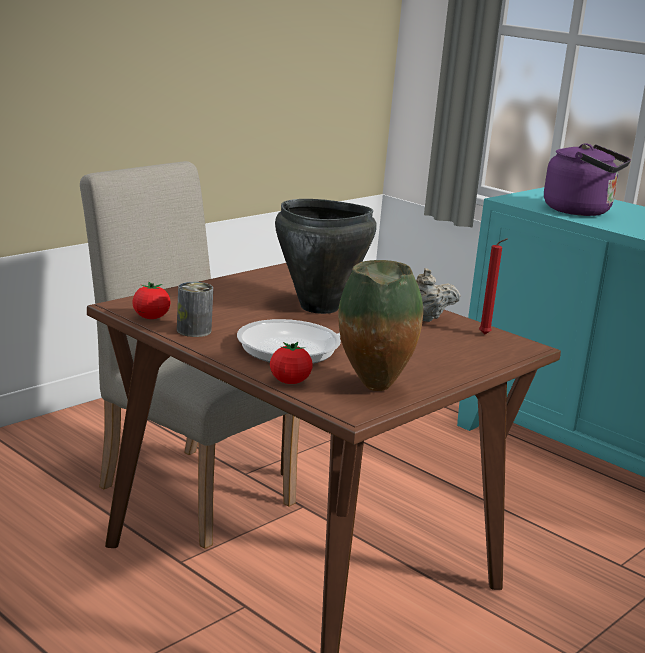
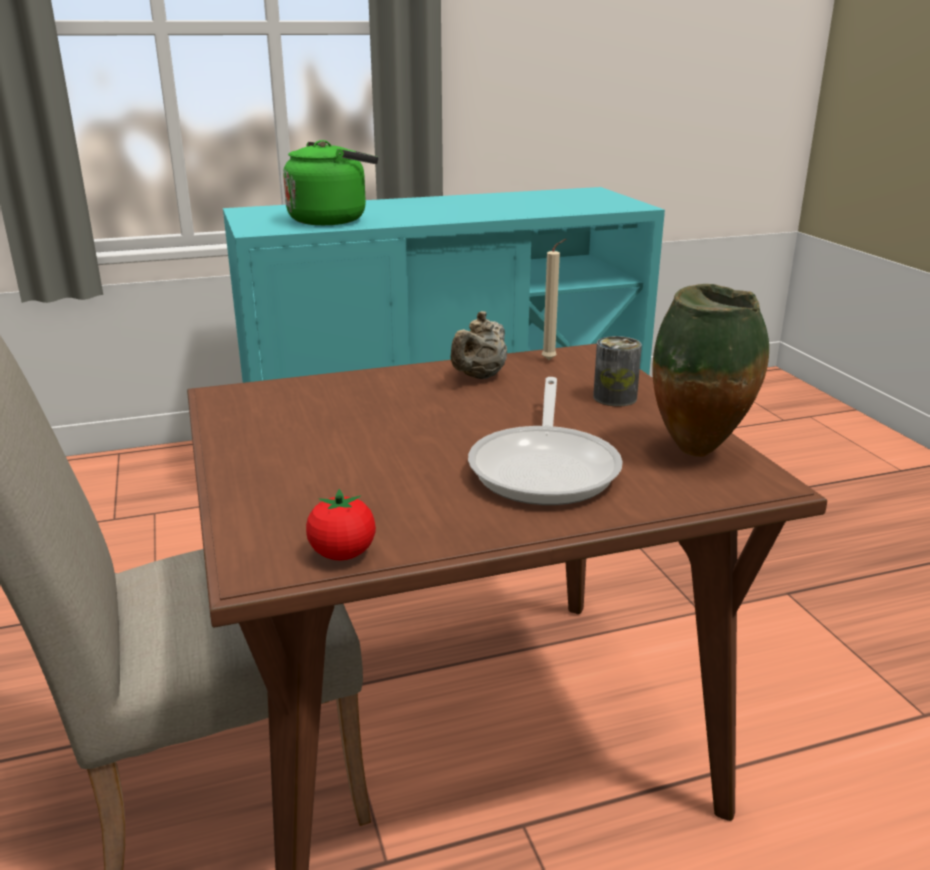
camera: 60 degrees left, 5 degrees up
(194, 330) = (428, 528): can -> can (615, 398)
(289, 382) = (664, 500): tomato -> none
(319, 307) = (399, 420): black cooking pot -> none
(486, 335) = (551, 360): red candle -> beige candle
(581, 211) = (332, 220): purple kettle -> green kettle

